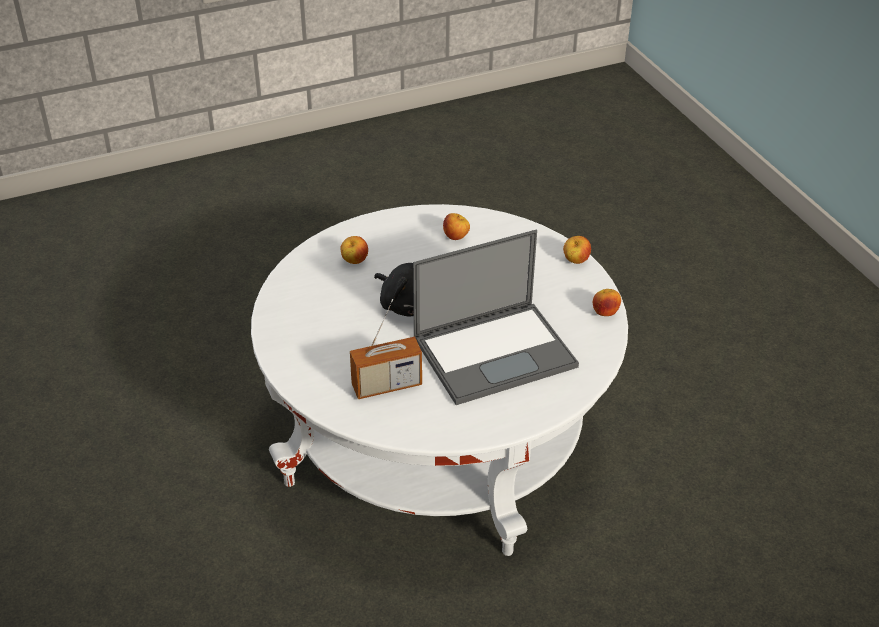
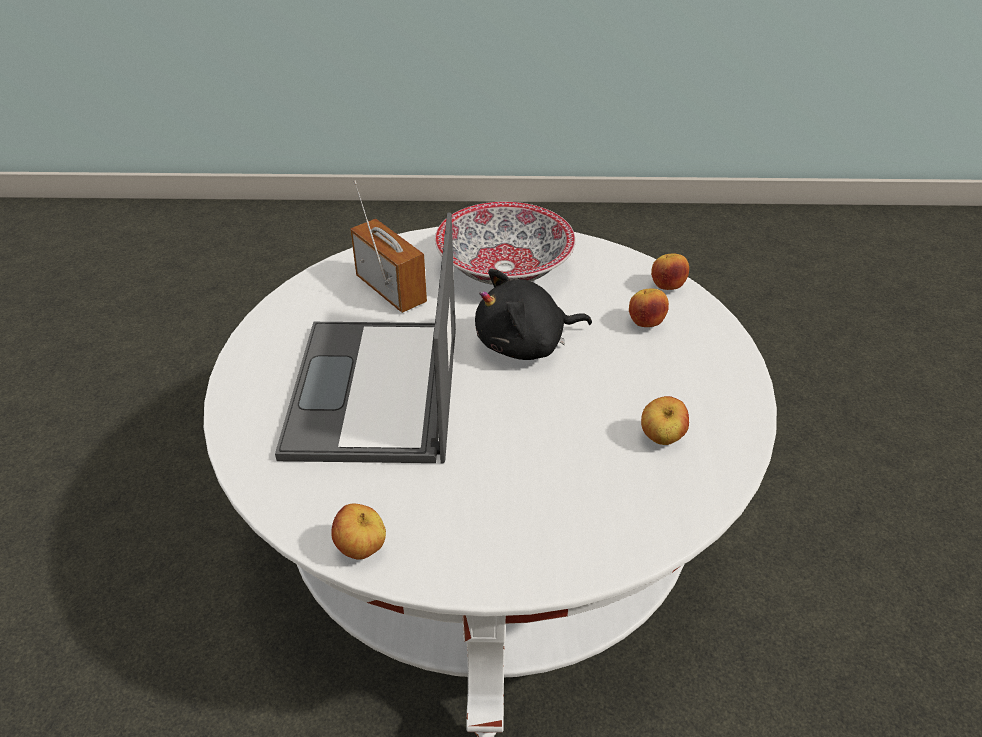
camera: 115 degrees right, 0 degrees up
(326, 338) = (503, 269): none -> bowl
(386, 385) = (391, 290): radio -> radio turned 135 degrees clockwise
(575, 261) = (521, 572): apple -> apple (667, 287)

